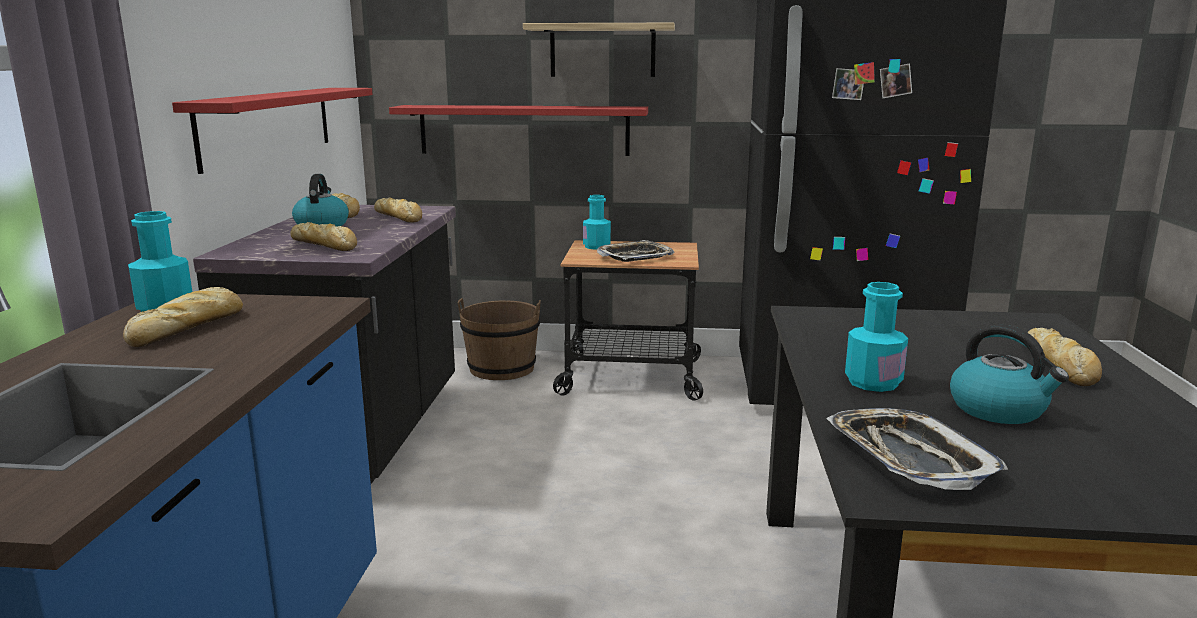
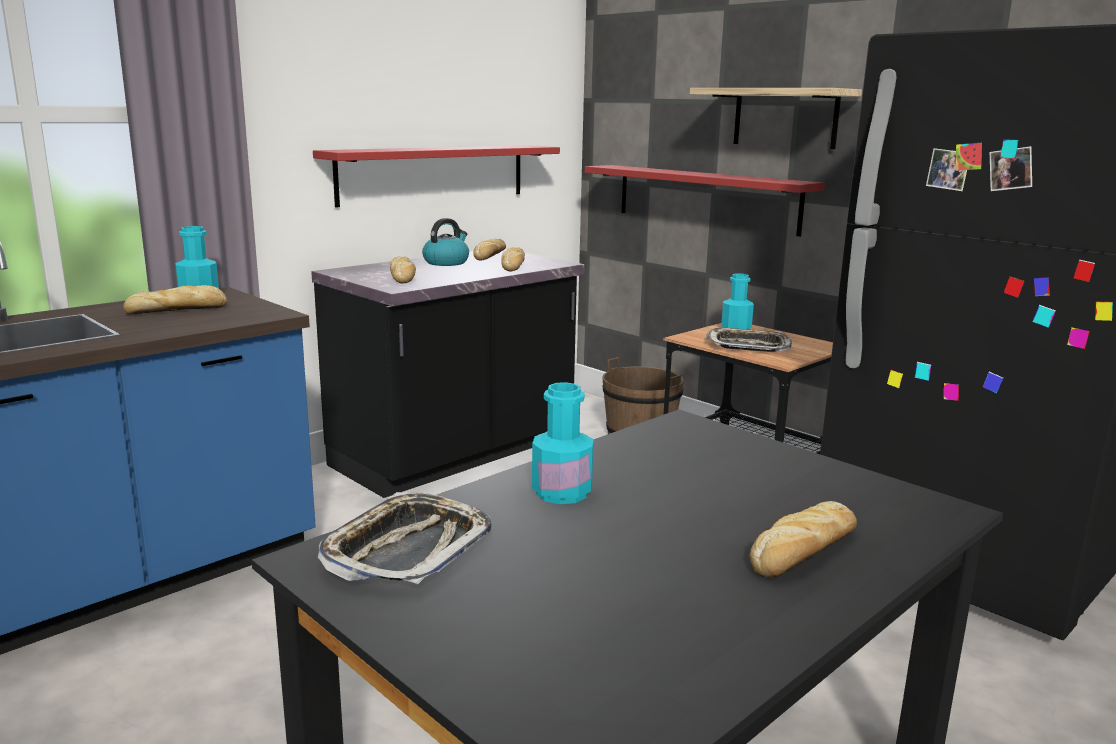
camera: 40 degrees right, 0 degrees up
(999, 410) = (600, 554): kettle -> none

